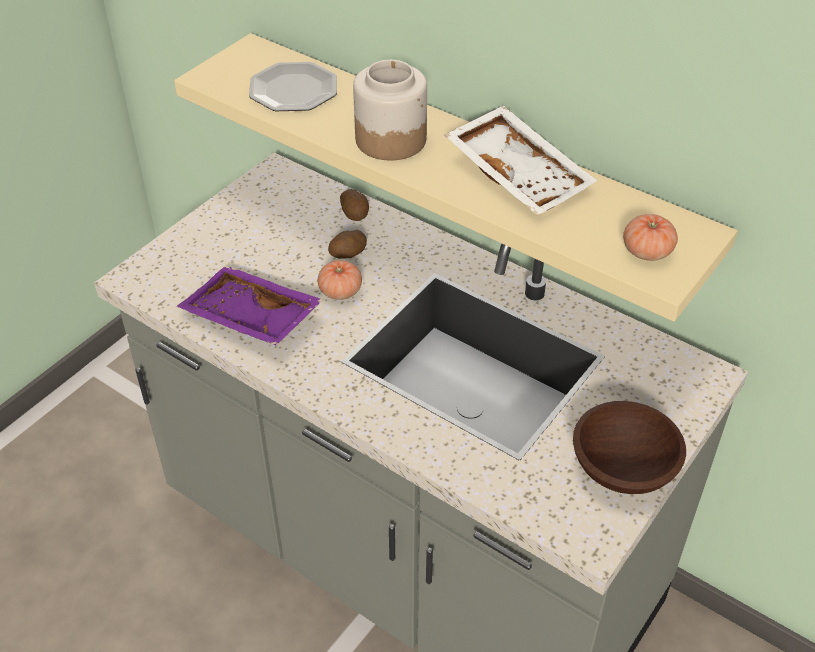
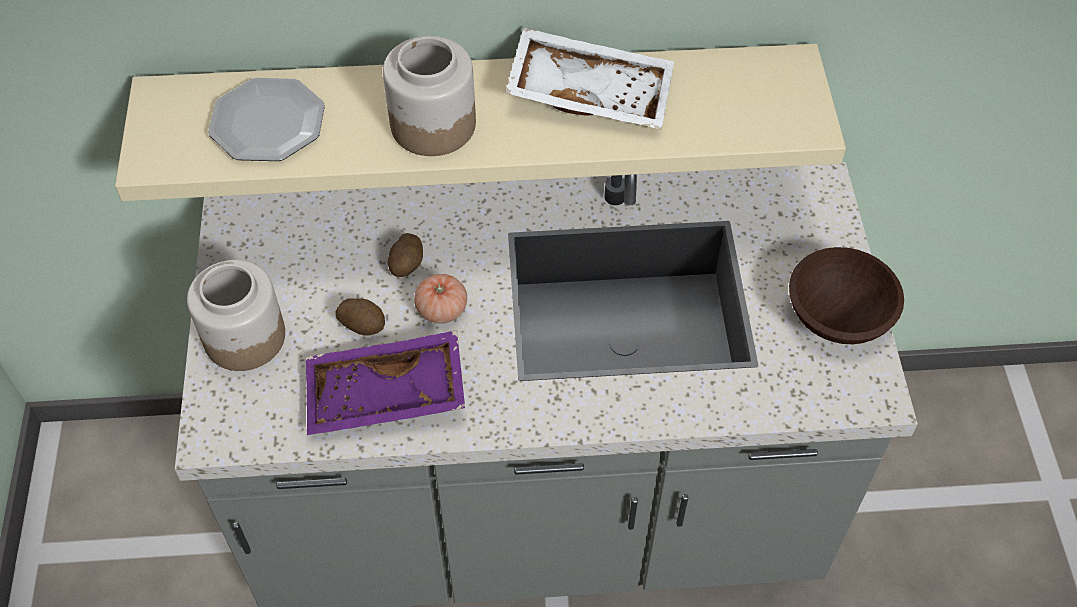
camera: 40 degrees left, 10 degrees up
(208, 237) = (243, 337): none -> jar
(355, 214) = (367, 215): potato -> potato (363, 324)
(647, 251) = (773, 109): tomato -> none

